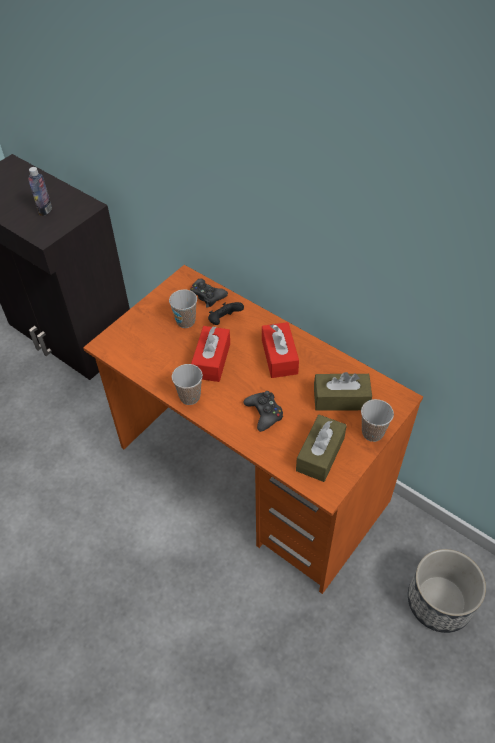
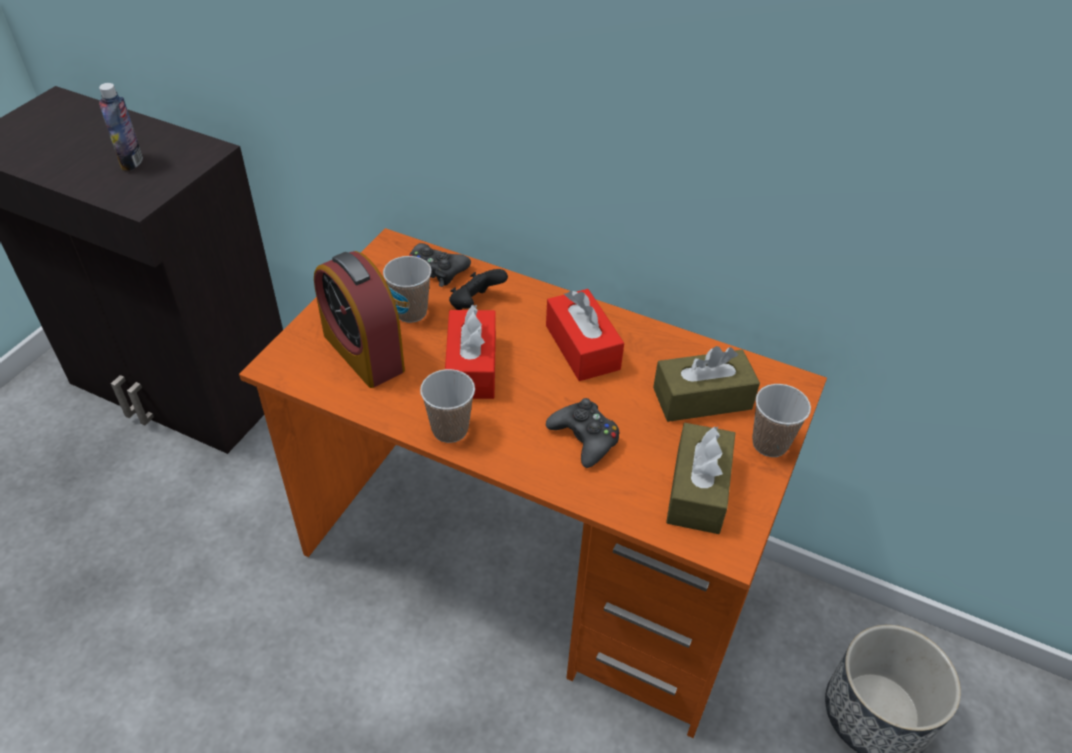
camera: 15 degrees left, 5 degrees down
(153, 343) = (363, 352): none -> alarm clock

